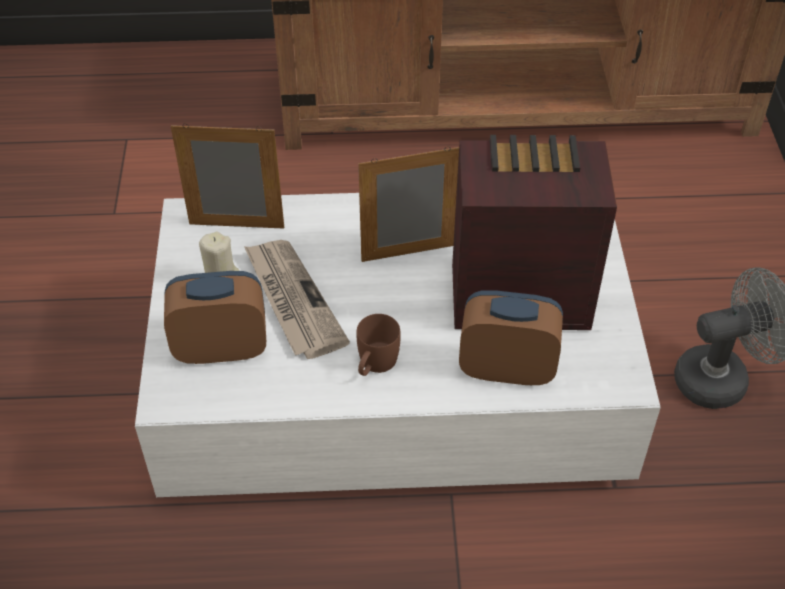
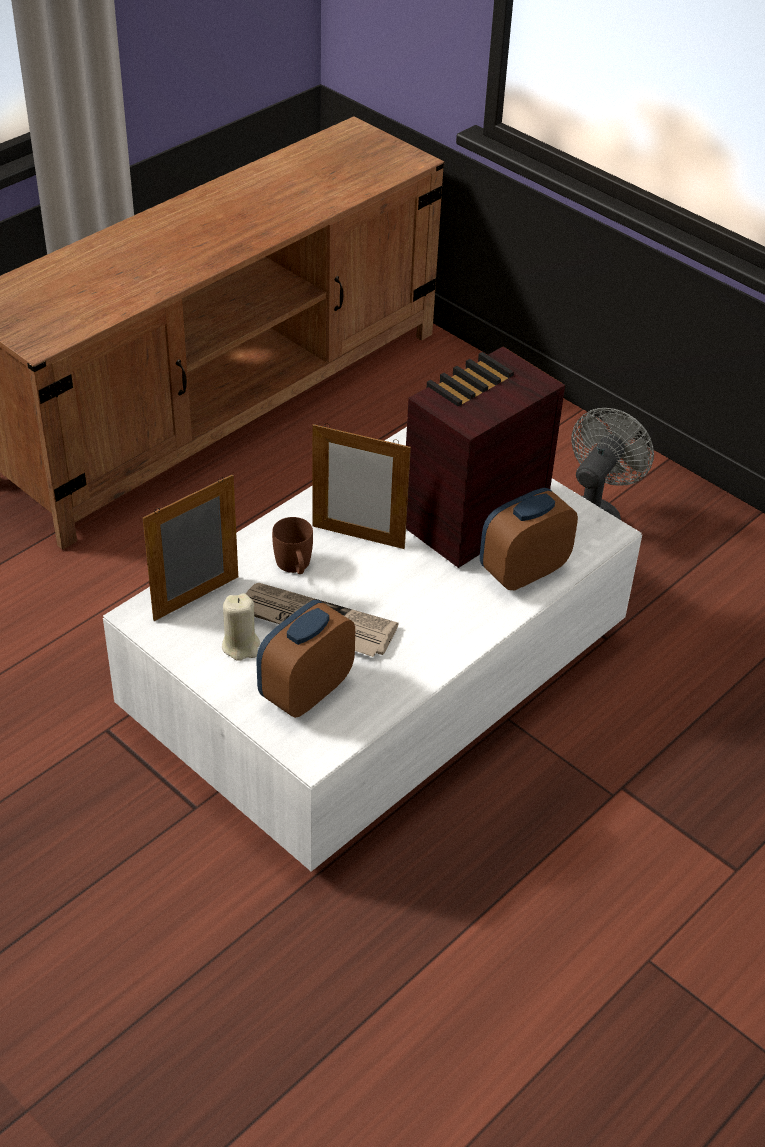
camera: 45 degrees left, 5 degrees down
(374, 365) = (433, 628): brown mug -> brown mug (295, 567)
(409, 253) = (358, 537): picture frame -> picture frame turned 105 degrees counterclockwise

